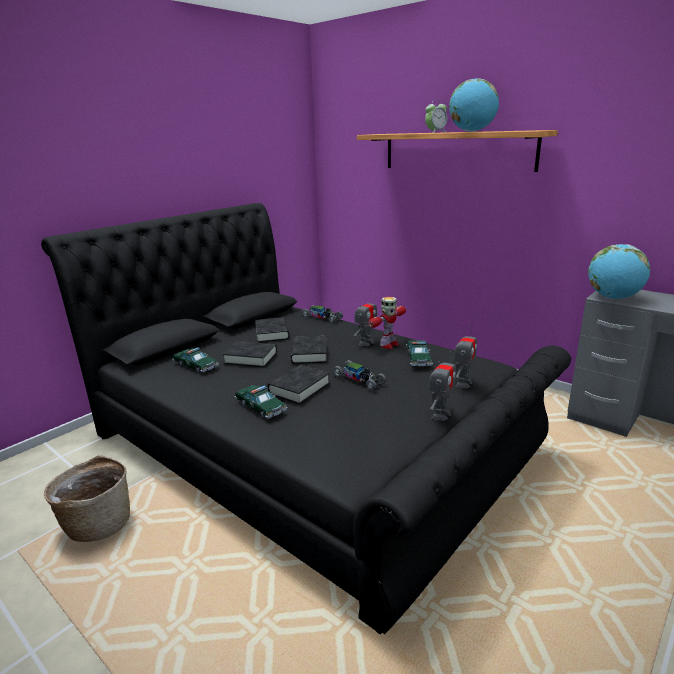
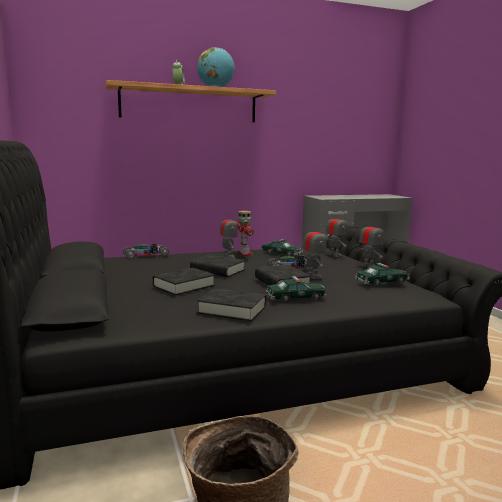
camera: 60 degrees left, 10 degrees down
(196, 366) = (156, 305): toy car -> toy car (381, 282)
(272, 333) = (140, 272): black book -> black book (232, 310)
(341, 395) = (313, 276): none -> toy robot
(613, 298) = (328, 198): globe -> none

